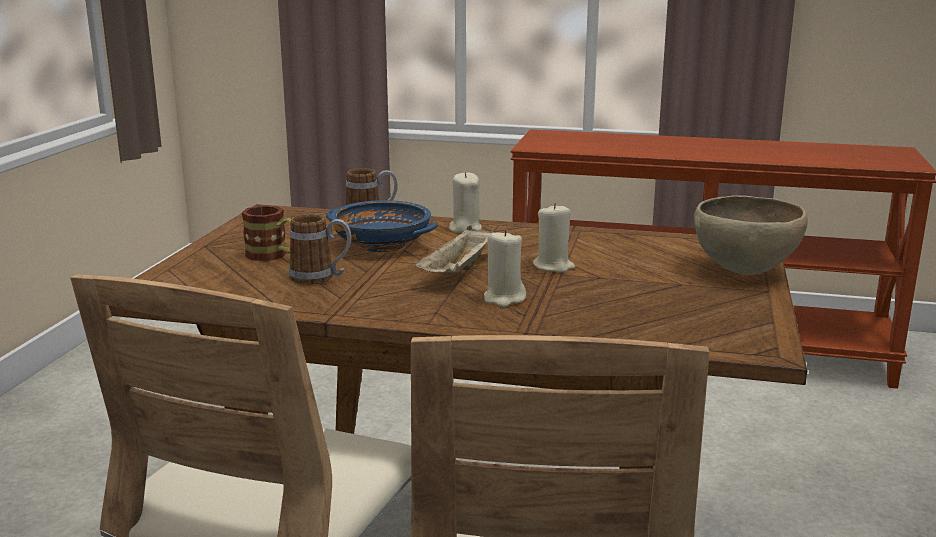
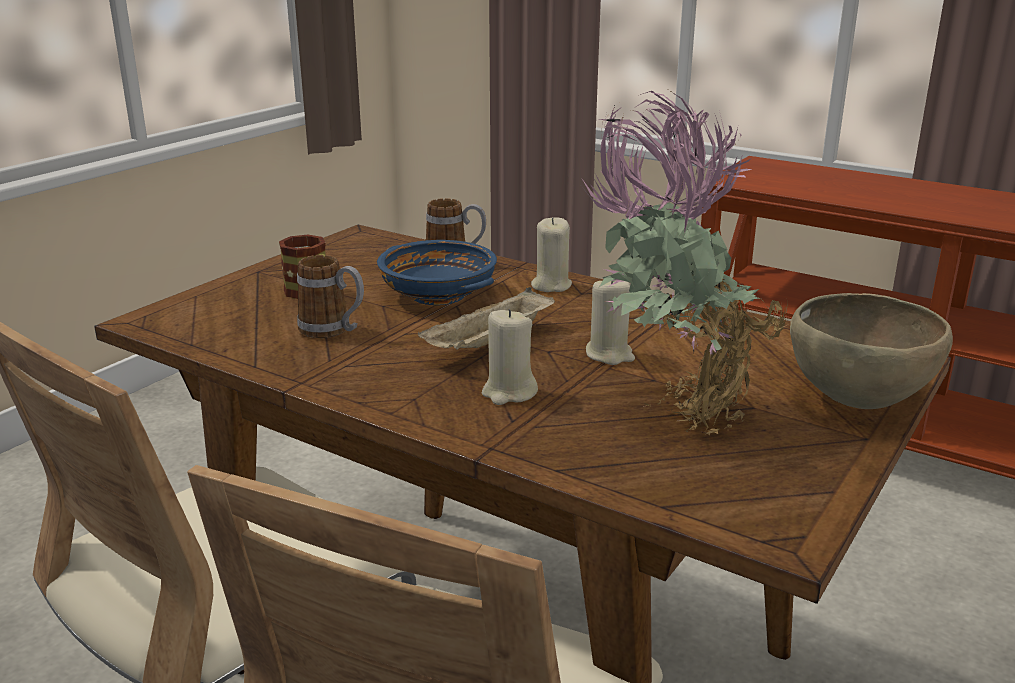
camera: 20 degrees right, 5 degrees up
(629, 293) = (671, 410): none -> potted plant

